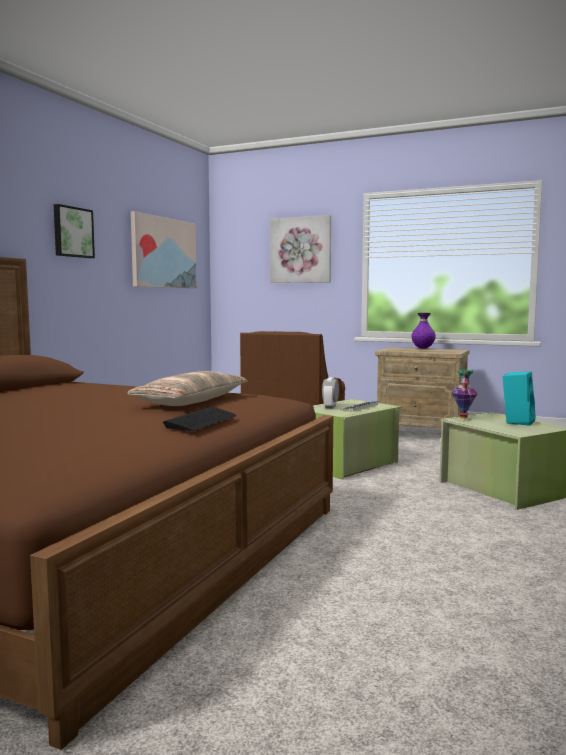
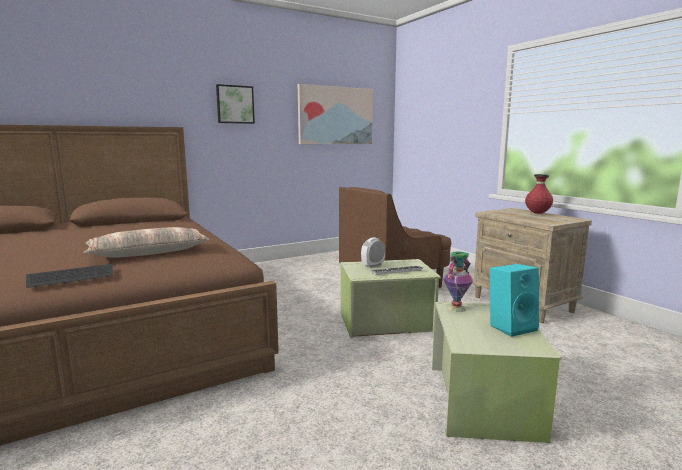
camera: 35 degrees right, 5 degrees up
(301, 250) = (454, 108): picture -> none
(423, 348) = (537, 213): purple vase -> red vase

